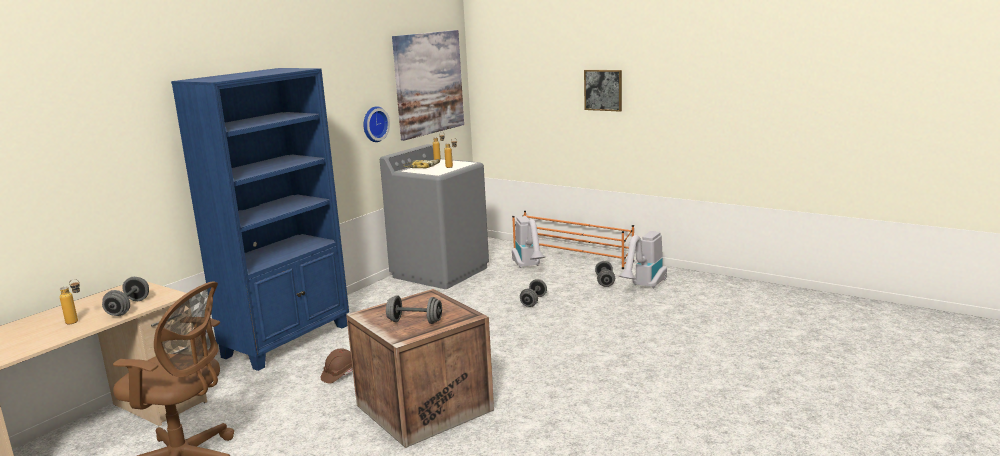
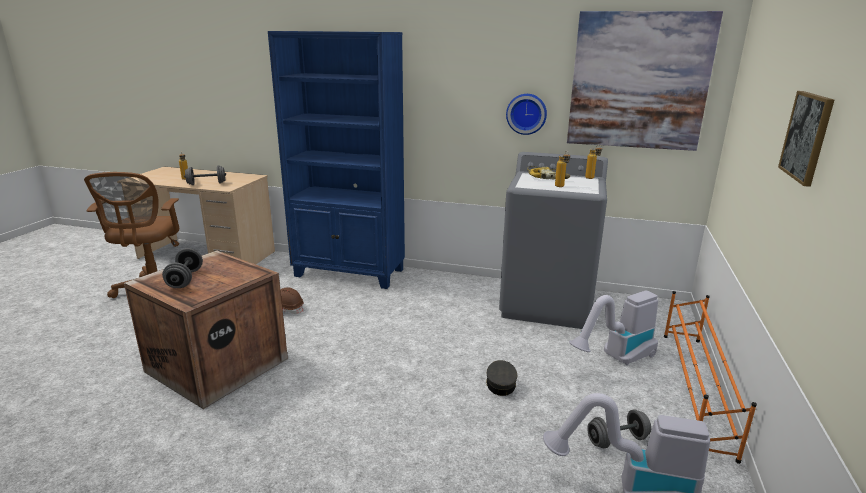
camera: 70 degrees right, 5 degrees up
(533, 301) = (500, 384): grey dumbbell -> grey cap

